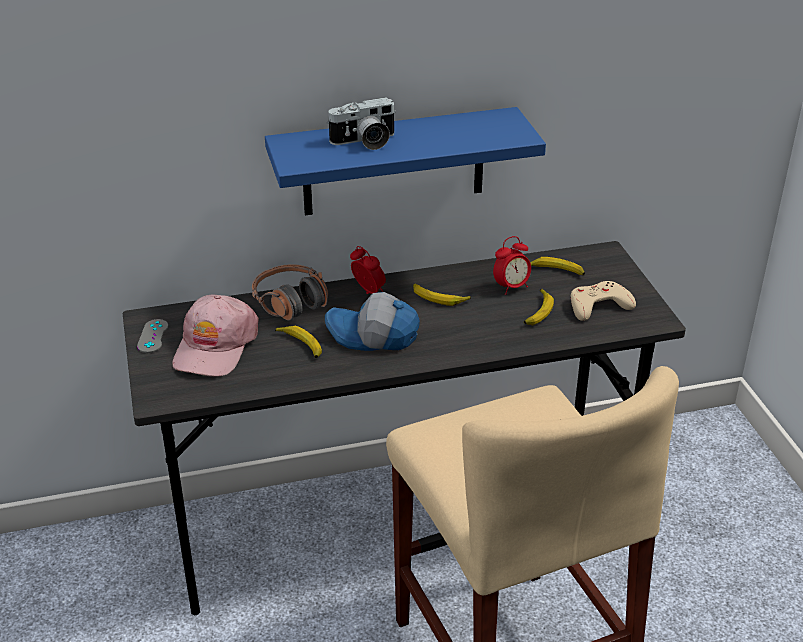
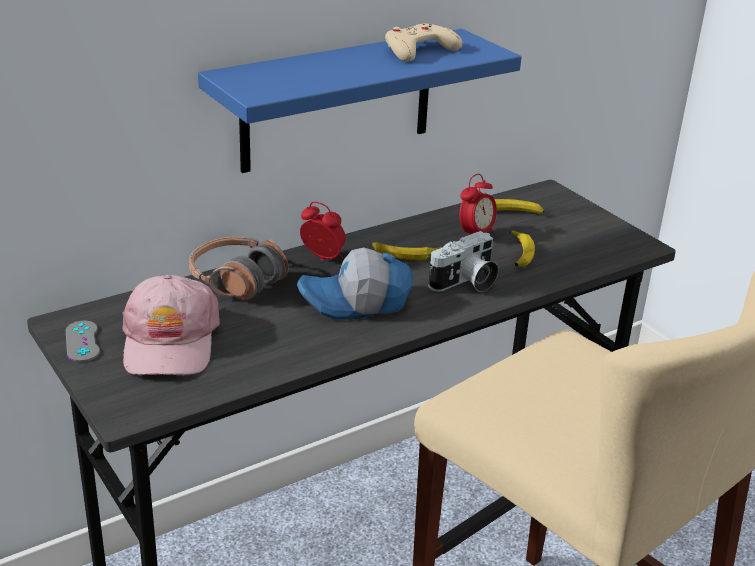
camera: 20 degrees left, 5 degrees down
(300, 345) = (276, 324): banana -> none
(365, 142) = (323, 68): camera -> camera (465, 283)
(598, 306) = (576, 240): beige game controller -> beige game controller (419, 50)

